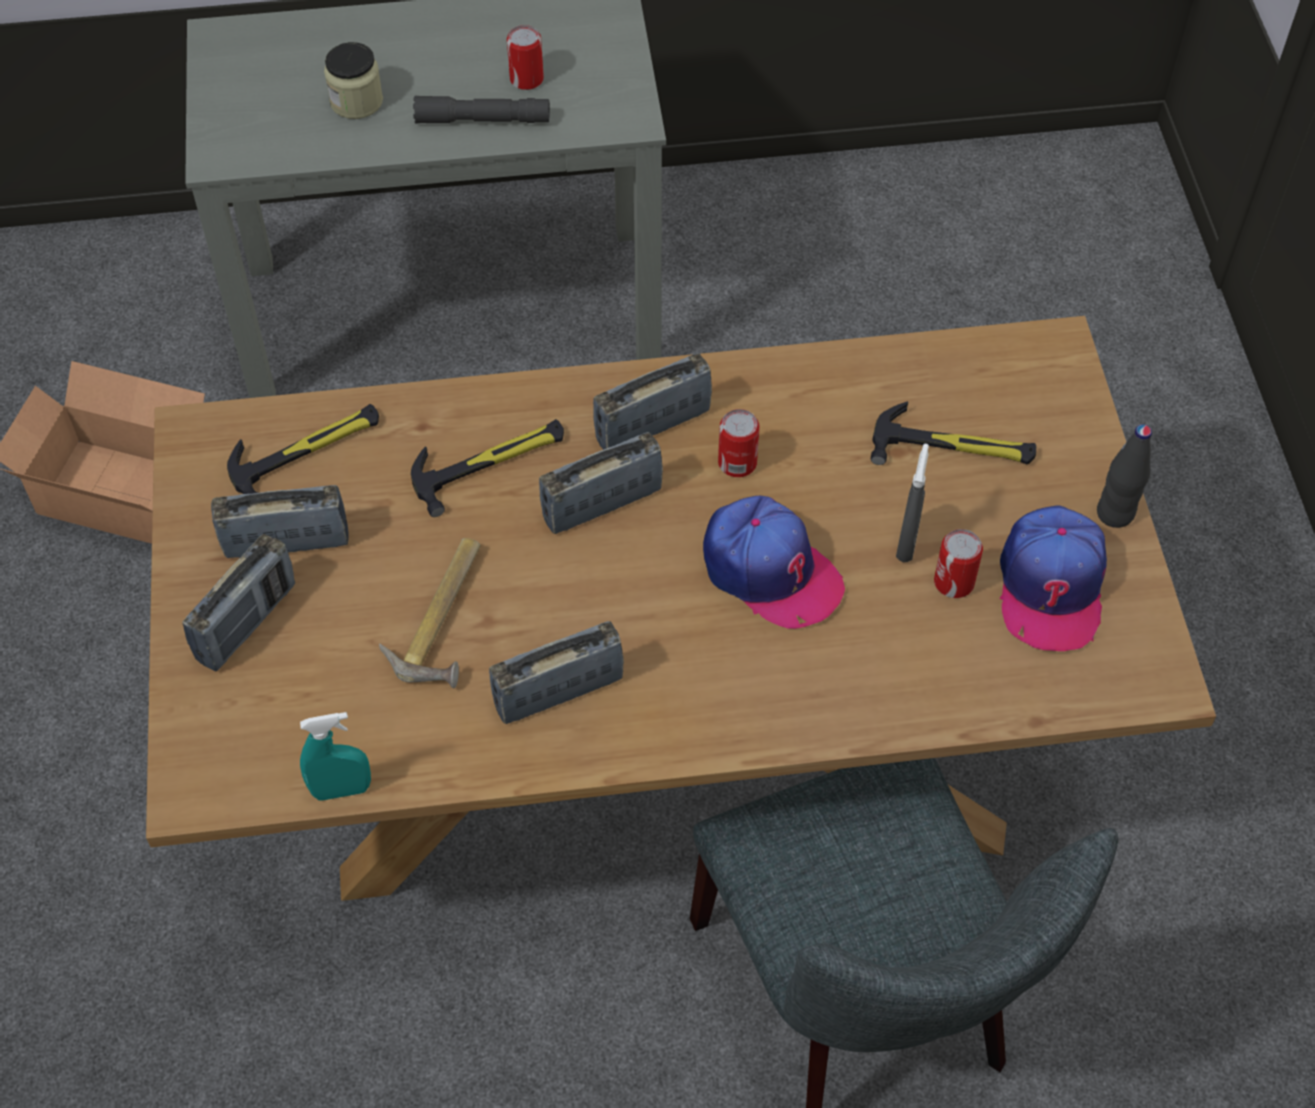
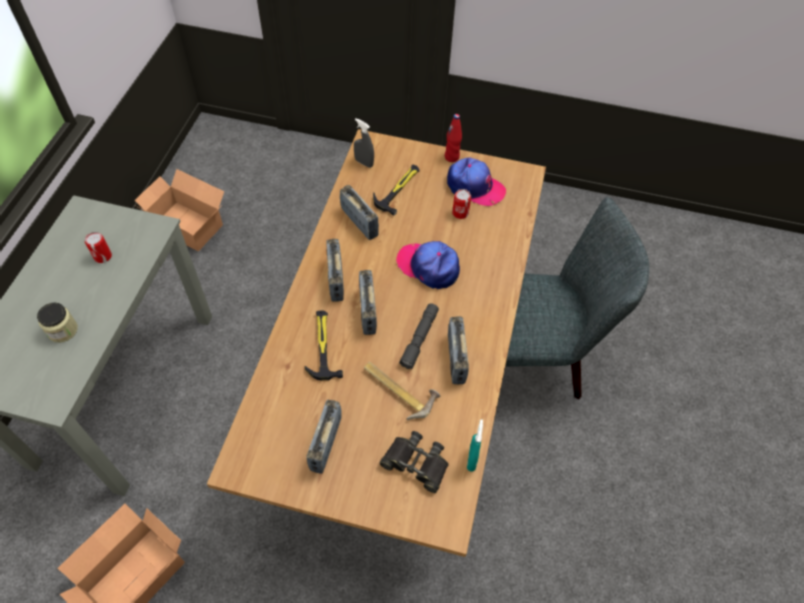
camera: 70 degrees left, 0 degrees up
(247, 623) = (364, 474): radio -> radio (359, 222)
(299, 698) = (416, 463): none -> black binoculars
(306, 450) = (274, 419): hammer -> none
(482, 120) = (116, 282): grey flashlight -> grey flashlight (419, 339)
(737, 463) = (370, 258): can -> none
(770, 571) = (429, 266): cap -> cap turned 120 degrees counterclockwise
(852, 235) = (187, 224): none -> cardboard box
(907, 543) = (436, 220): grey spray bottle -> grey spray bottle (364, 163)
(1115, 513) = (452, 157): black bottle -> red bottle

